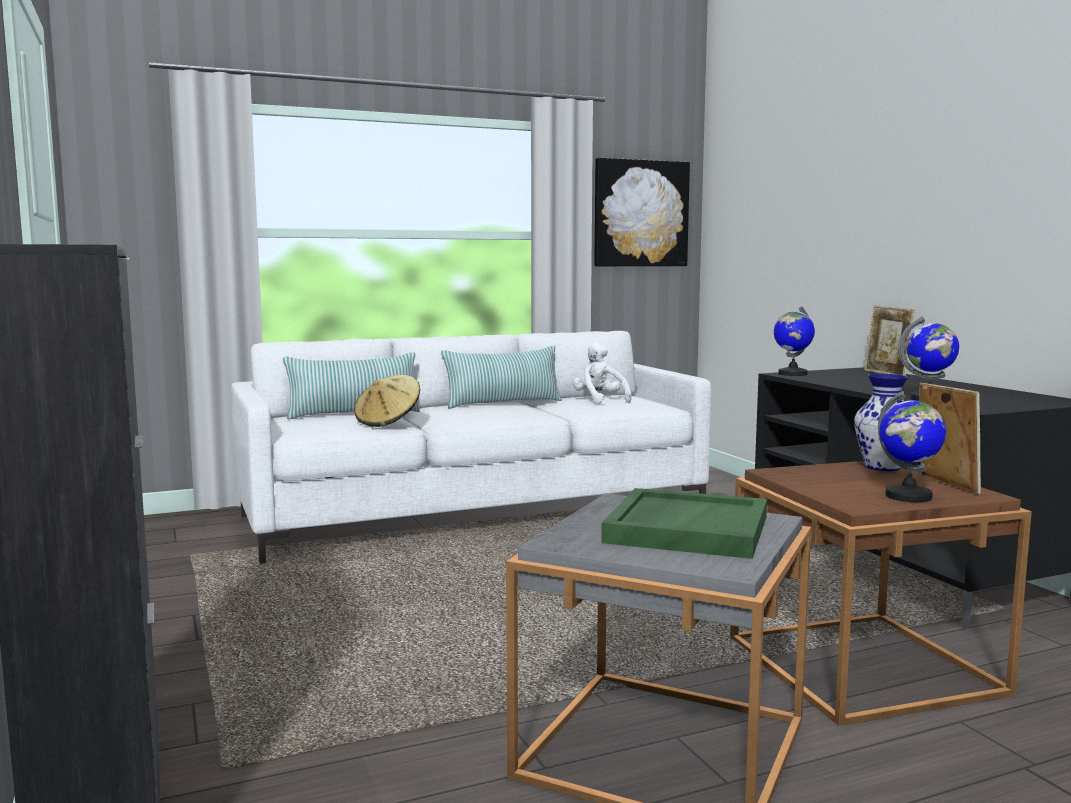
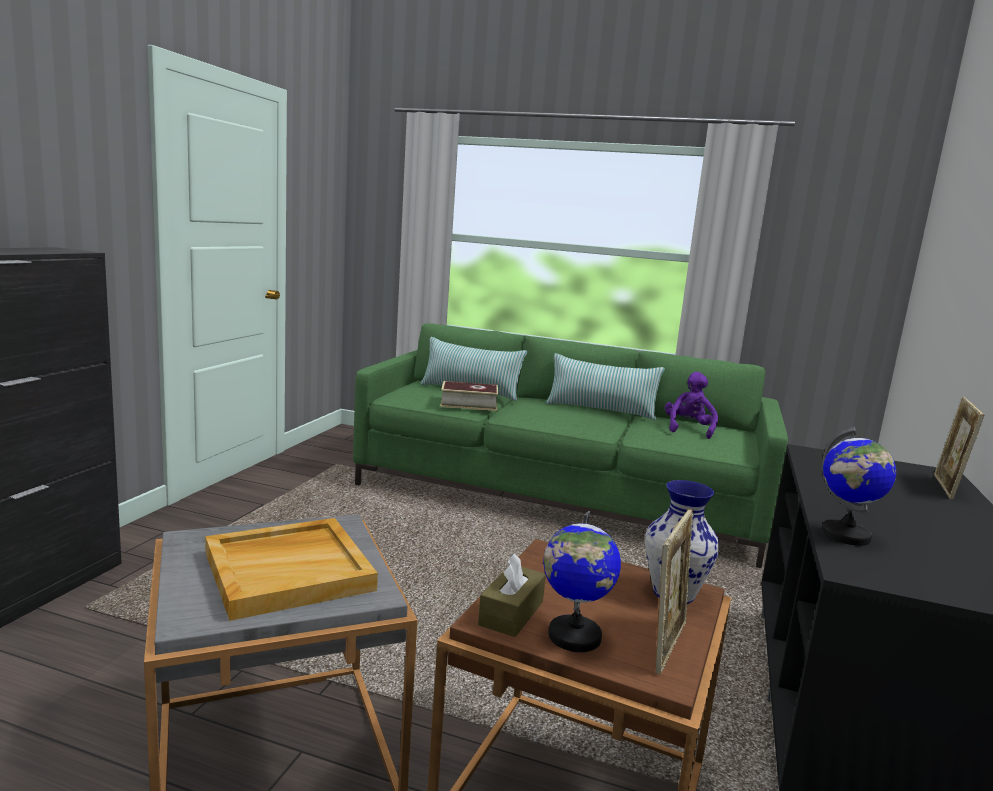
camera: 40 degrees right, 5 degrees up
(388, 422) = (469, 404): beige hat -> book
(476, 513) = (558, 498): white sofa -> green sofa
(599, 400) = (688, 429): white plush toy -> purple plush toy
(640, 213) = (832, 246): picture -> none
(686, 529) = (289, 570): green tray -> beige tray
(792, 374) = (820, 455): globe -> none
(855, 499) = (511, 613): none -> brown tissue box

